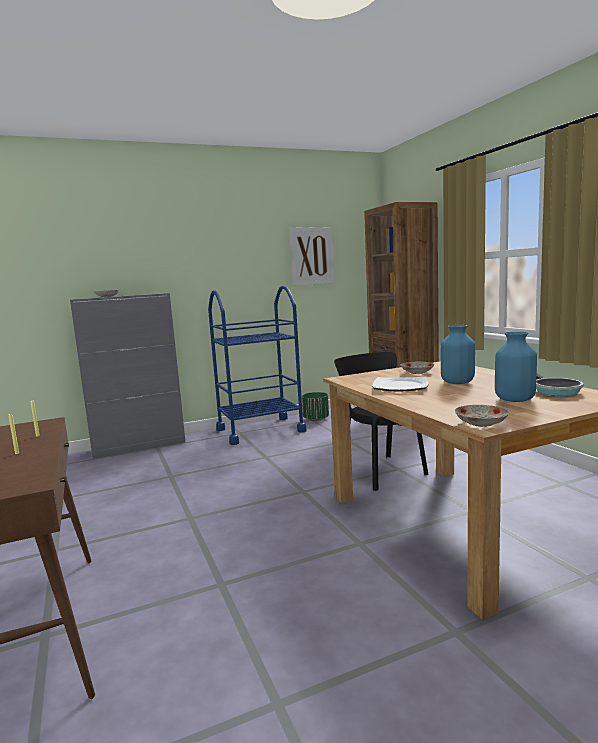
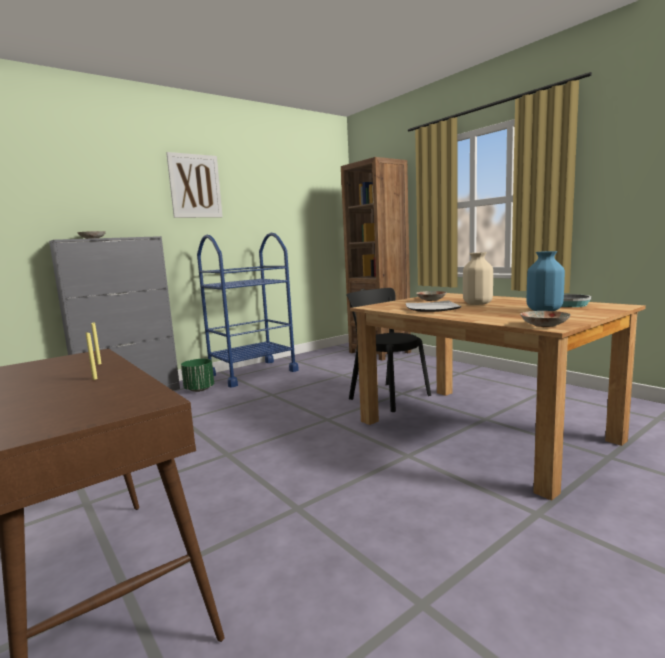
camera: 15 degrees left, 0 degrees up
(312, 256) = (290, 207): picture -> picture (195, 186)
(316, 419) = (301, 360): green planter -> green planter (199, 389)
(457, 382) = (477, 304): blue vase -> beige vase

